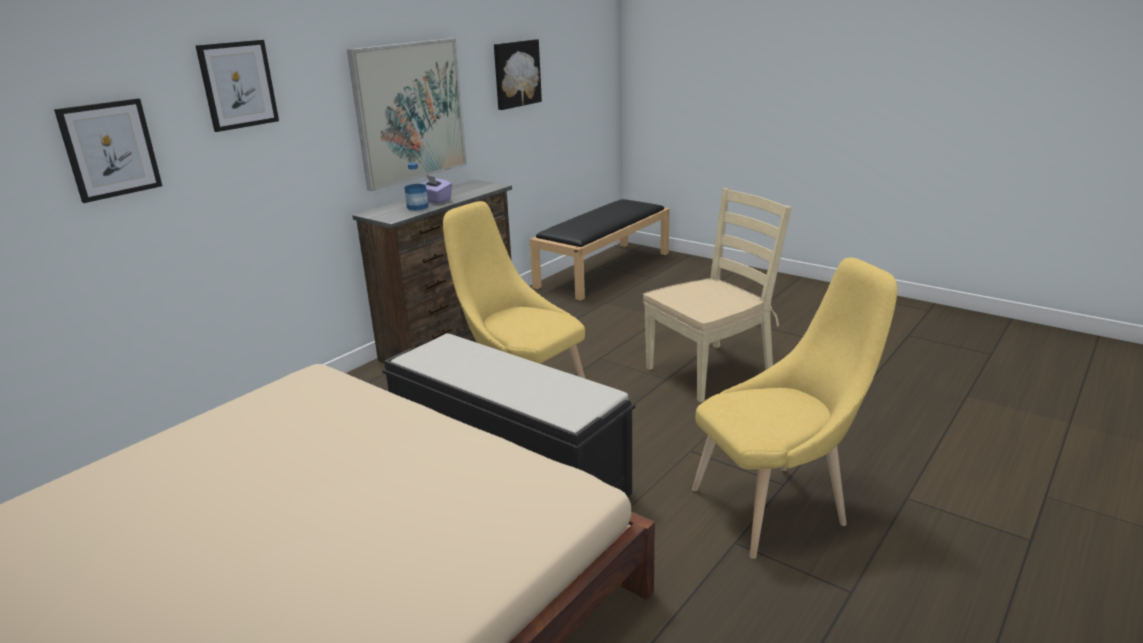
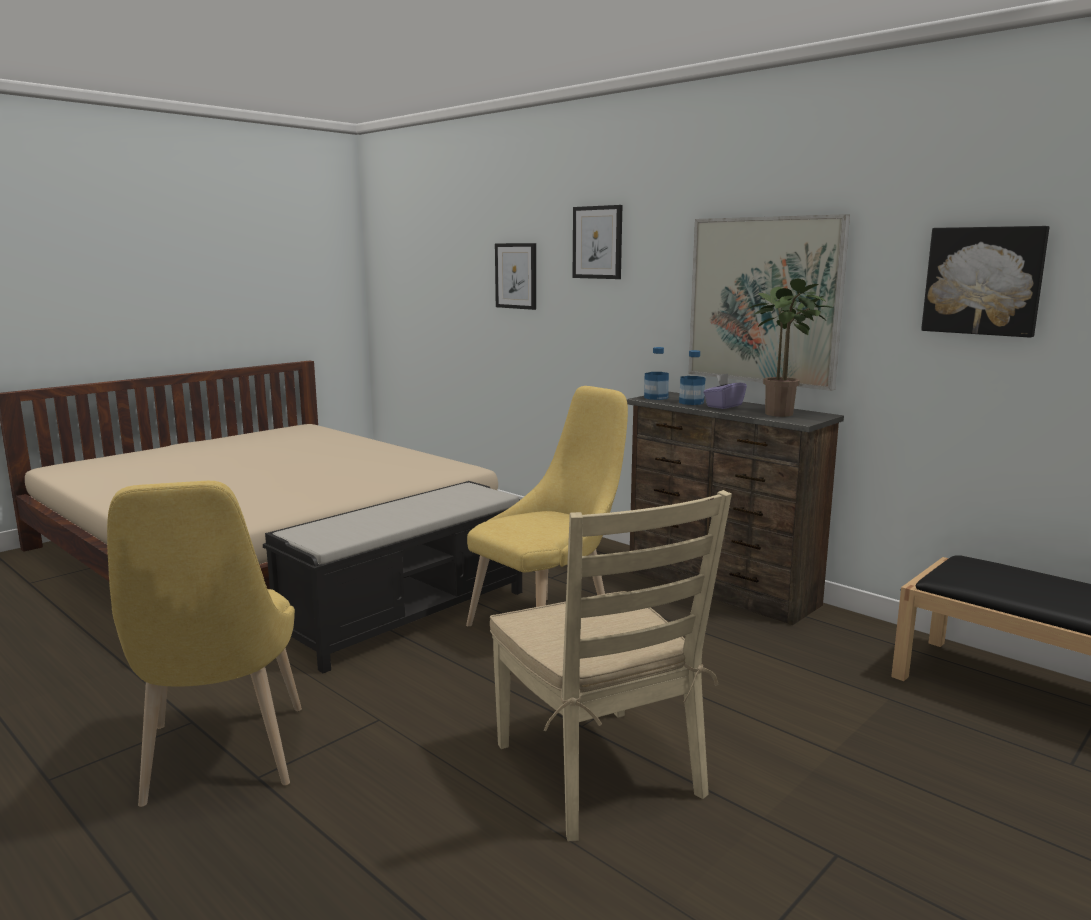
camera: 95 degrees right, 10 degrees down
(389, 216) = (656, 397): none -> bottle
(471, 188) = (784, 414): none -> potted plant

